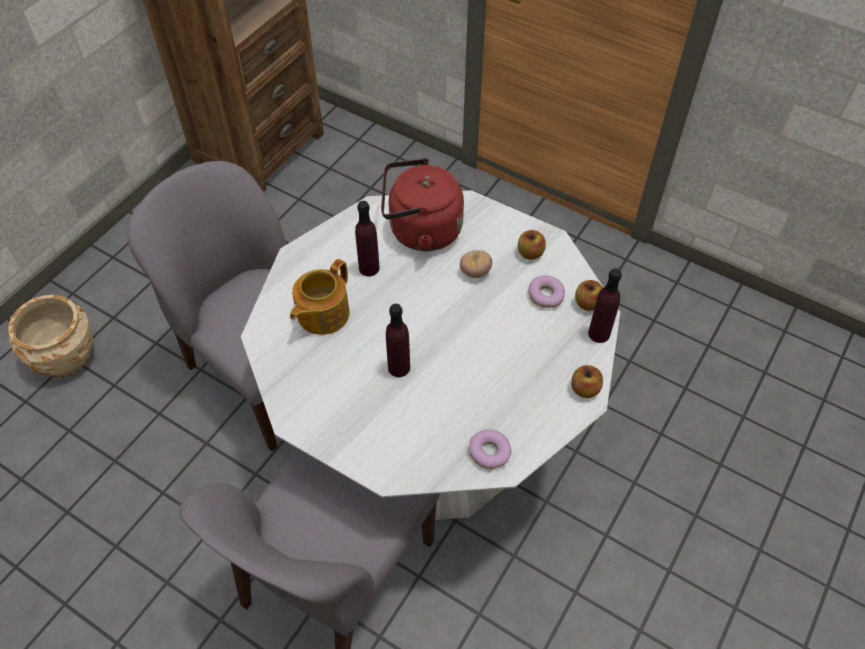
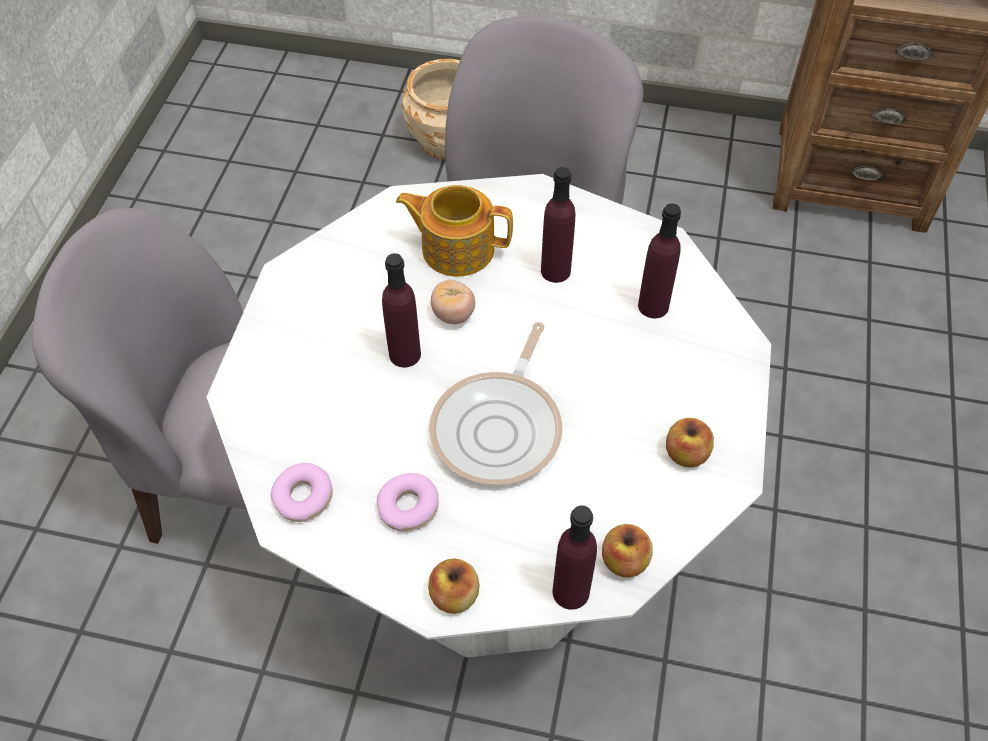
camera: 70 degrees right, 0 degrees up
(420, 231) = (653, 306): red kettle -> purple bottle
(475, 272) = (611, 393): tomato -> tomato (453, 314)
(477, 333) = (500, 427): none -> frying pan
(545, 296) = (611, 497): donut -> donut (408, 507)

